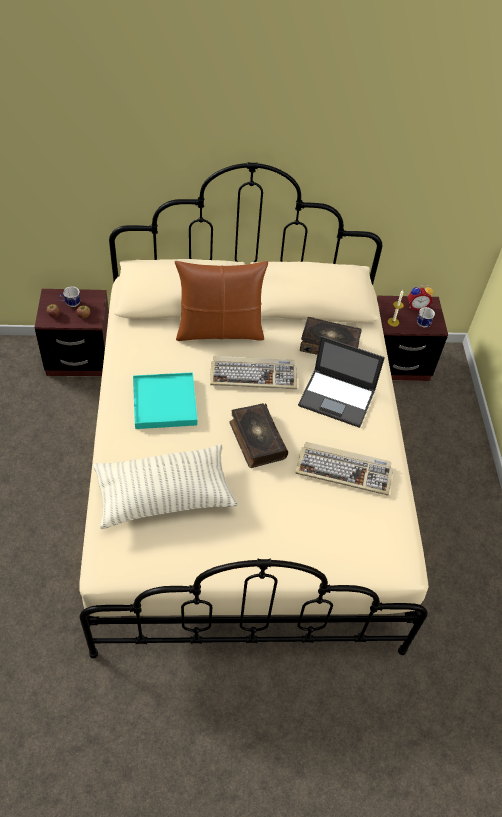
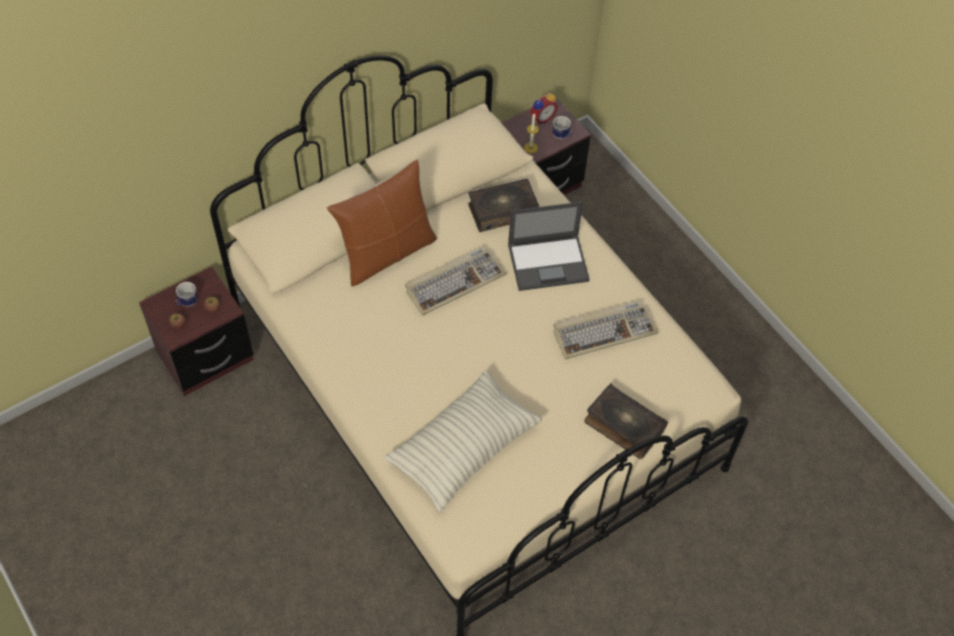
camera: 30 degrees left, 5 degrees up
(165, 403) = (392, 358): turquoise tray -> none
(256, 440) = (506, 347): book -> book (623, 426)

